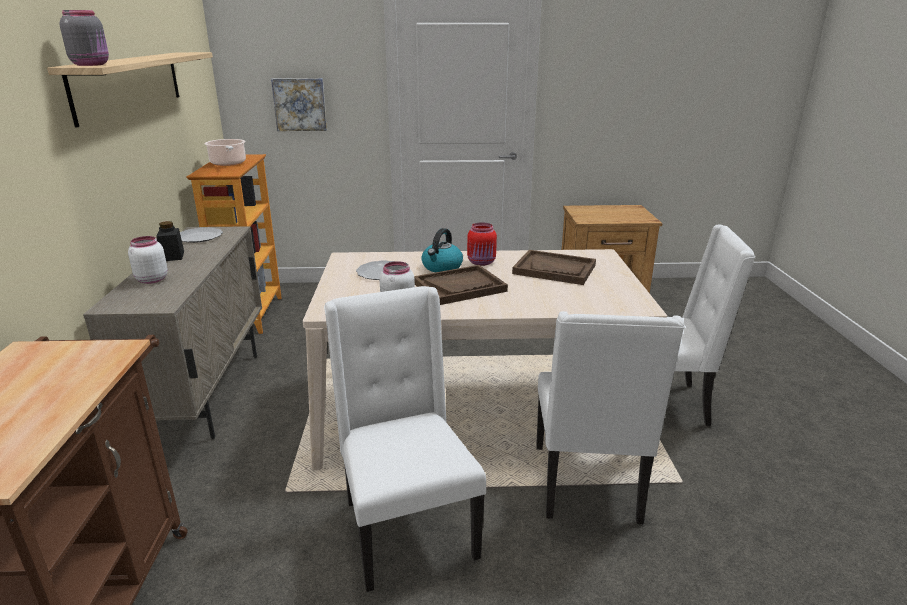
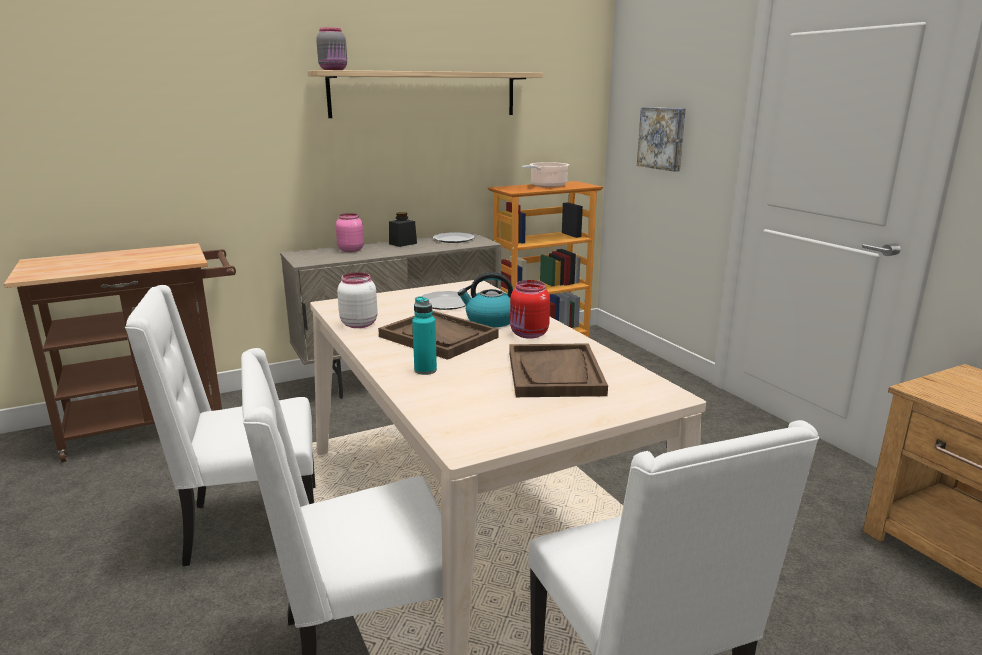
camera: 65 degrees right, 5 degrees down
(151, 279) = (351, 250): white jar -> pink jar
(406, 528) = (251, 525): white chair -> white chair turned 150 degrees counterclockwise
(521, 300) = (425, 370): none -> turquoise bottle

